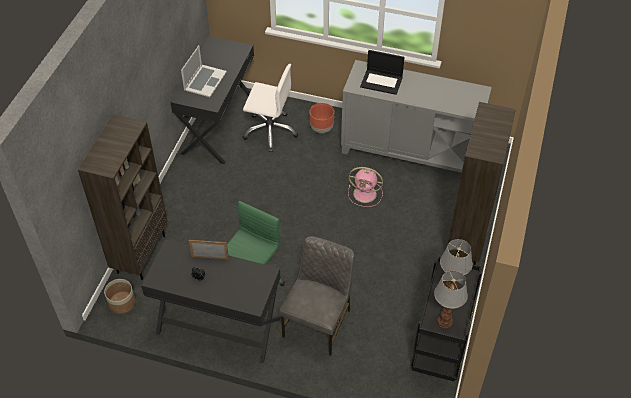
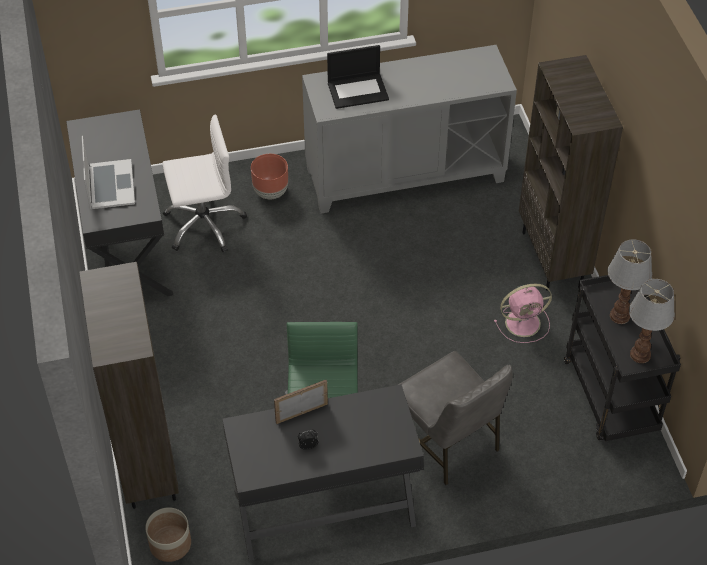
camera: 30 degrees left, 0 degrees up
(318, 322) = (448, 441): grey chair -> grey chair turned 150 degrees clockwise
(366, 194) = (389, 253): pink fan -> pink fan (524, 322)

